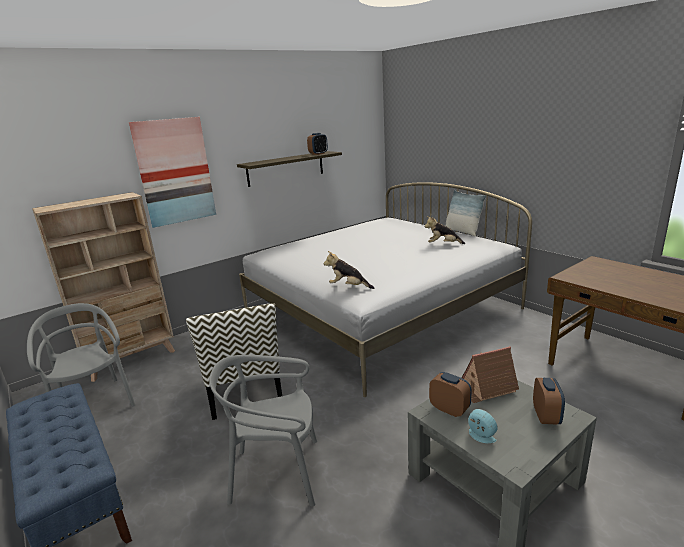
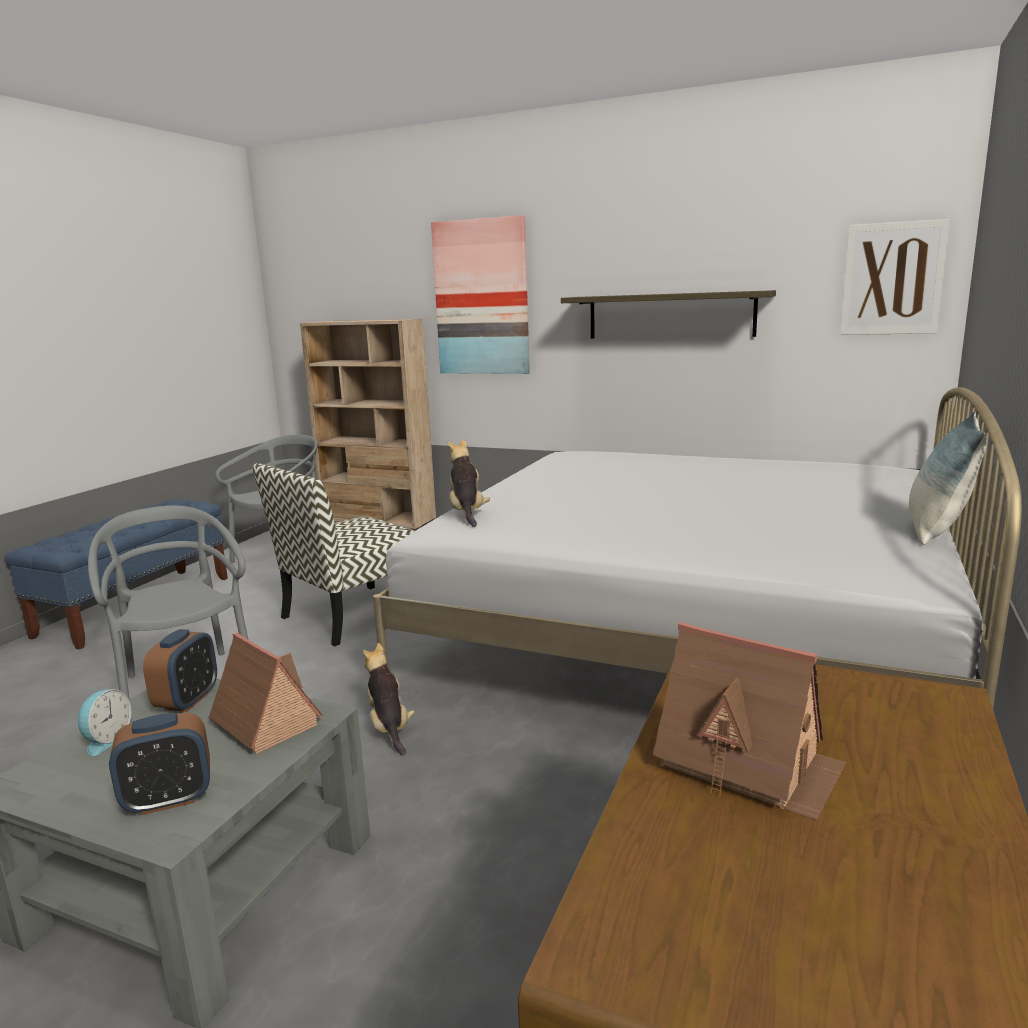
camera: 60 degrees right, 5 degrees down
(318, 154) = (726, 291): alarm clock -> none
(364, 142) = (892, 279): none -> picture
(443, 244) = (791, 528): plush toy -> plush toy (389, 727)
(628, 285) = (748, 763): none -> toy house

